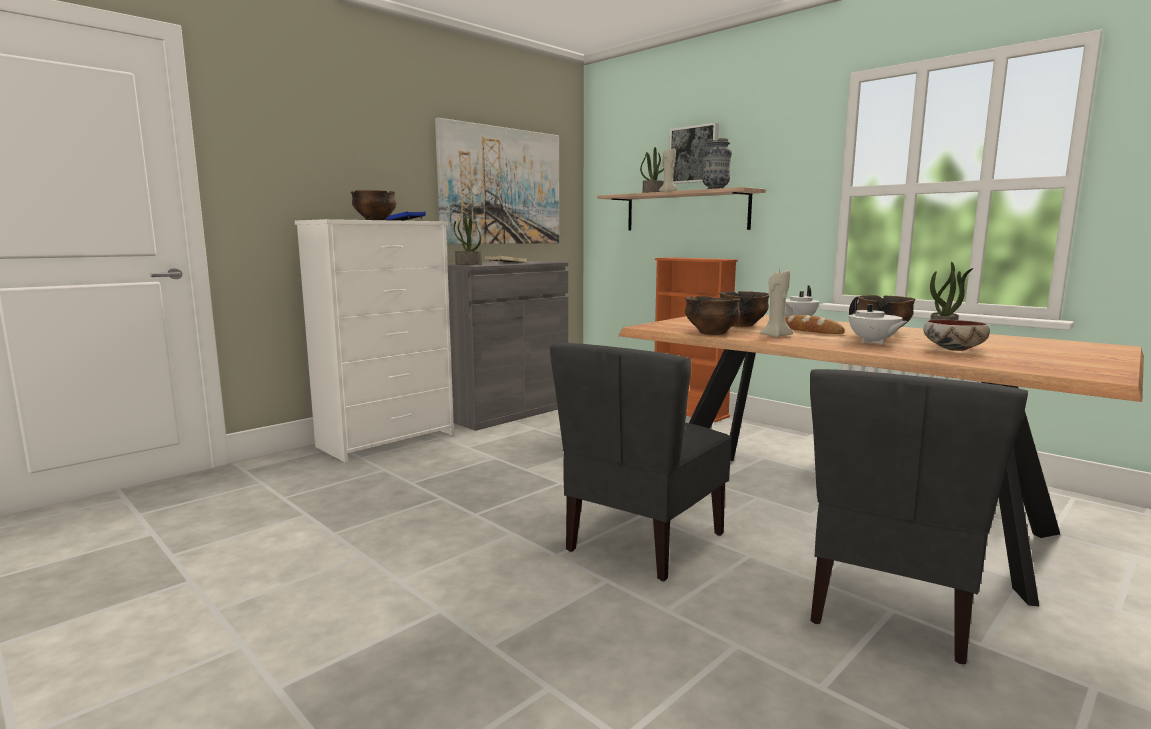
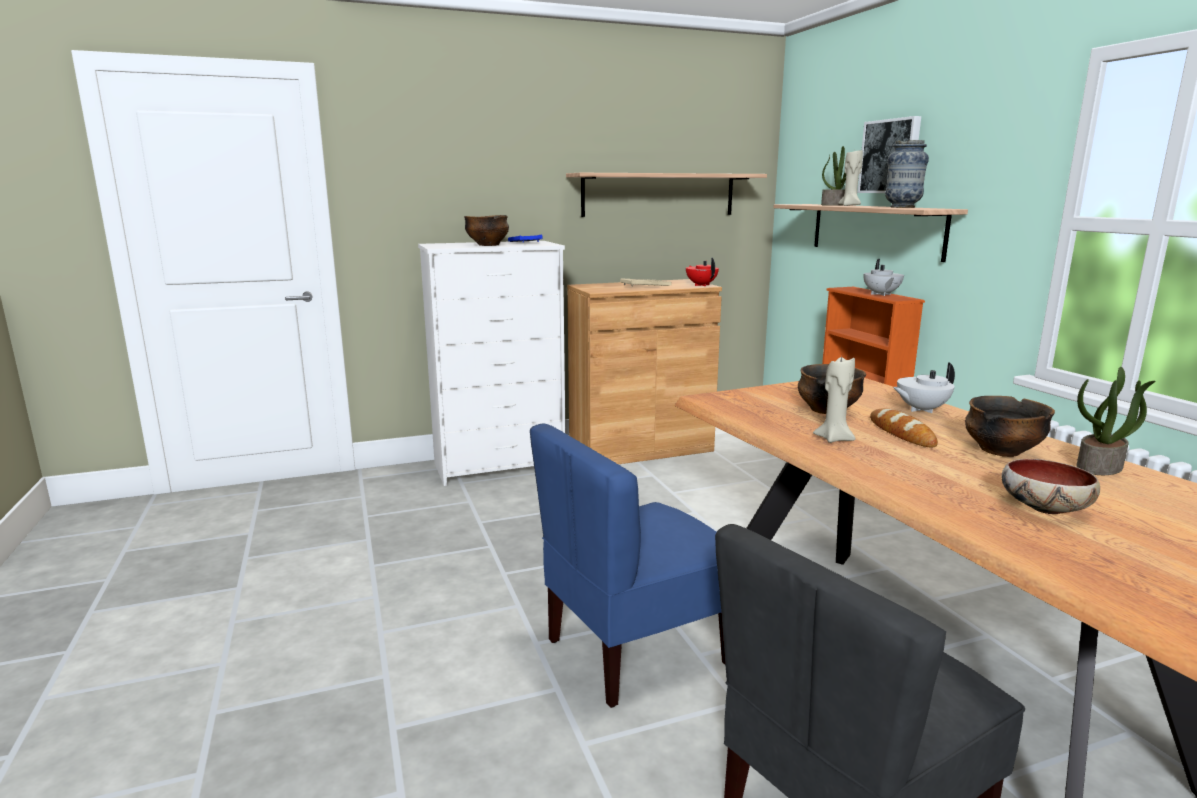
camera: 25 degrees right, 5 degrees up
(468, 264) = (597, 288): potted plant -> none
(501, 186) = (659, 195): picture -> shelf
(505, 412) = (640, 448): grey cabinet -> brown cabinet
(549, 262) = (701, 285): none -> red teapot
(643, 542) = (635, 651): grey chair -> blue chair
(712, 333) = (763, 422): bowl -> none
(873, 342) = (947, 472): white teapot -> white teapot (881, 294)

